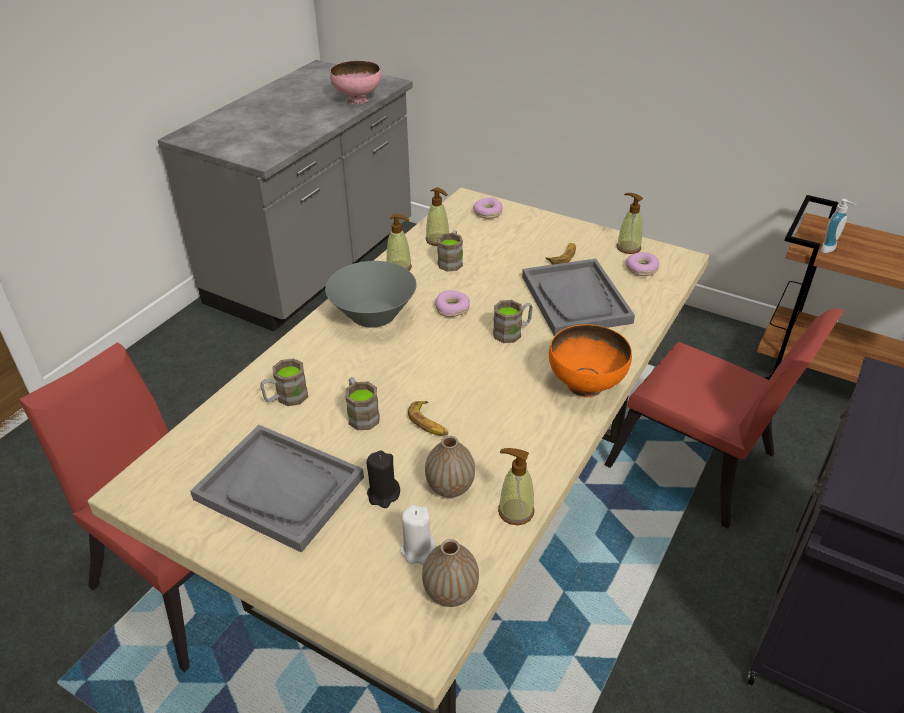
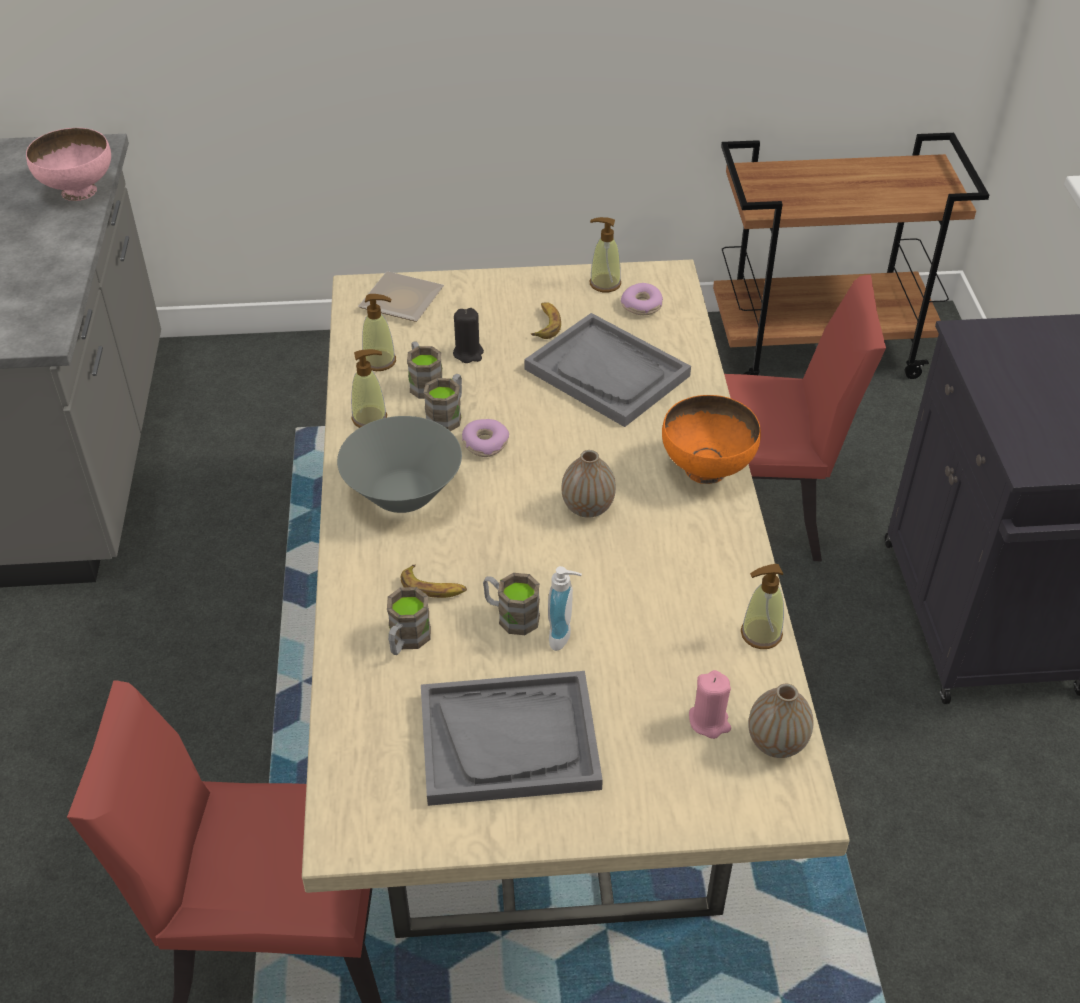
camera: 35 degrees left, 5 degrees up
(383, 494) = (622, 687): black candle -> black candle (468, 353)
(418, 550) = (709, 721): white candle -> pink candle
(429, 423) = (591, 588): banana -> banana (433, 588)
(450, 487) = (678, 644): vase -> vase (587, 508)
(488, 213) = (405, 300): donut -> plate
(512, 332) = (578, 442): brown mug -> brown mug (447, 415)
(830, 249) = (785, 202): soap dispenser -> soap dispenser (564, 636)

